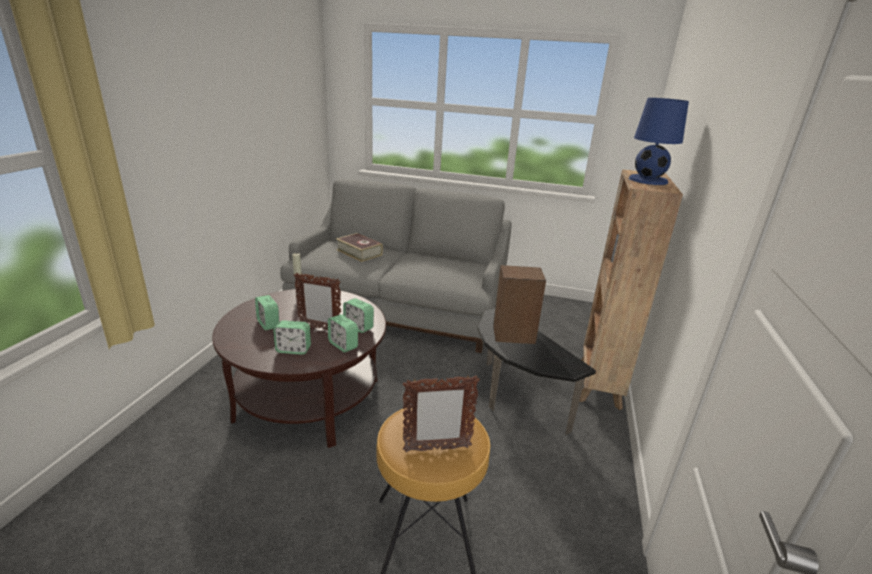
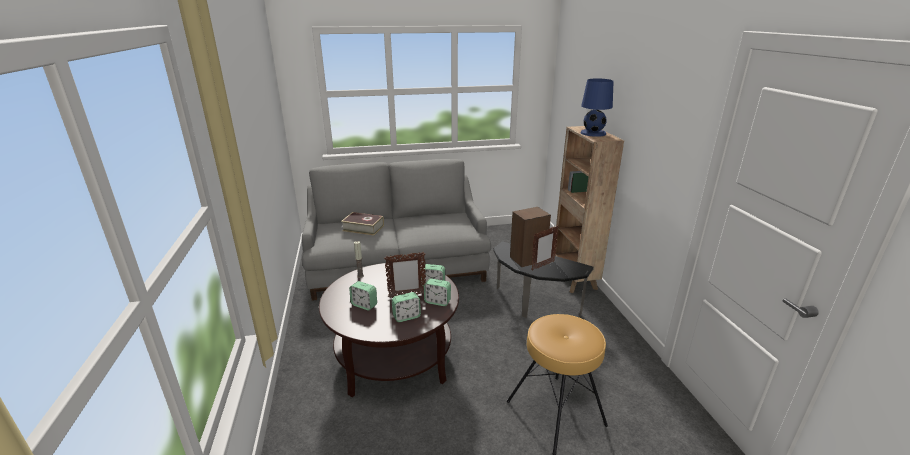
camera: 25 degrees left, 0 degrees up
(436, 449) = (576, 341): picture frame -> picture frame (542, 266)

